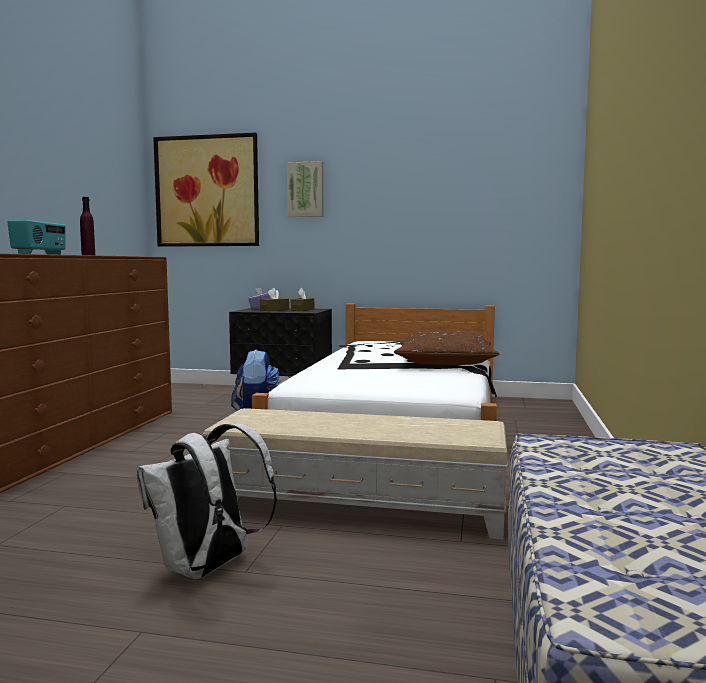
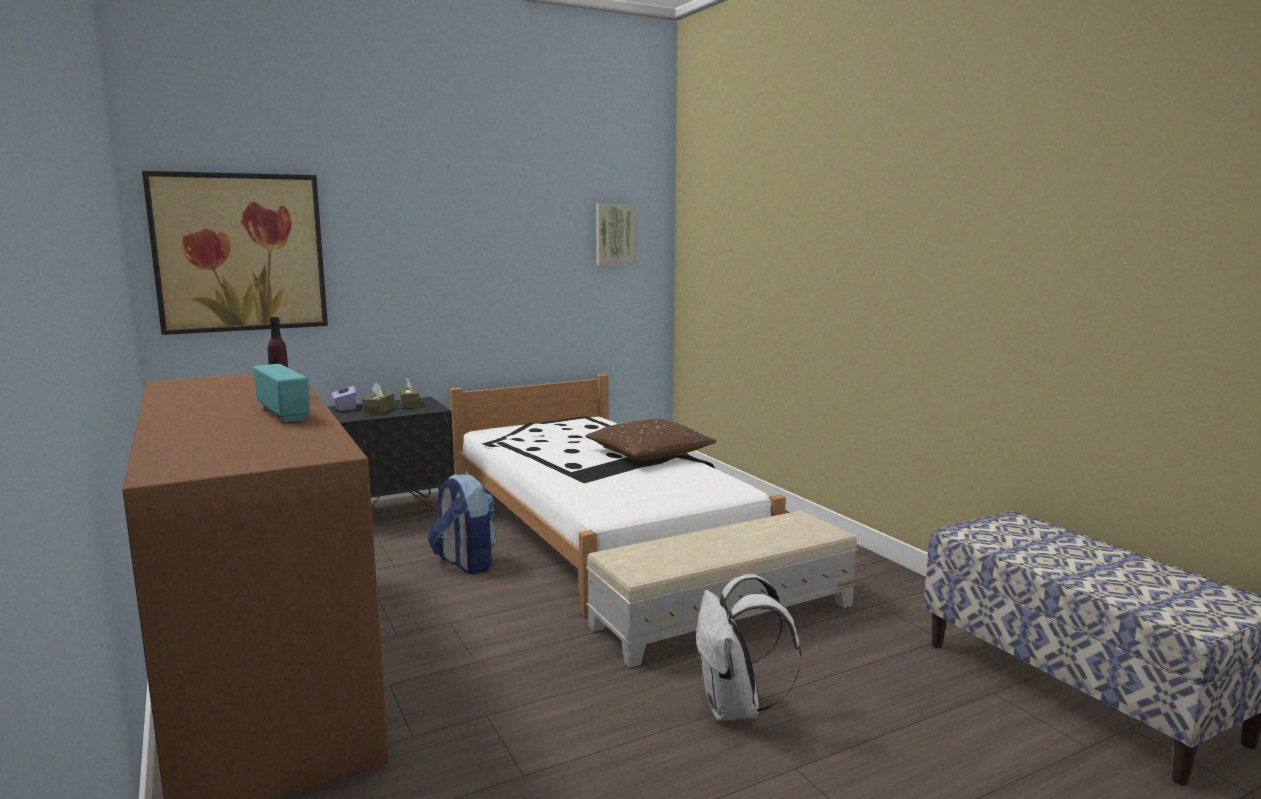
camera: 40 degrees left, 5 degrees up
(305, 189) = (388, 251): picture -> picture (614, 234)

